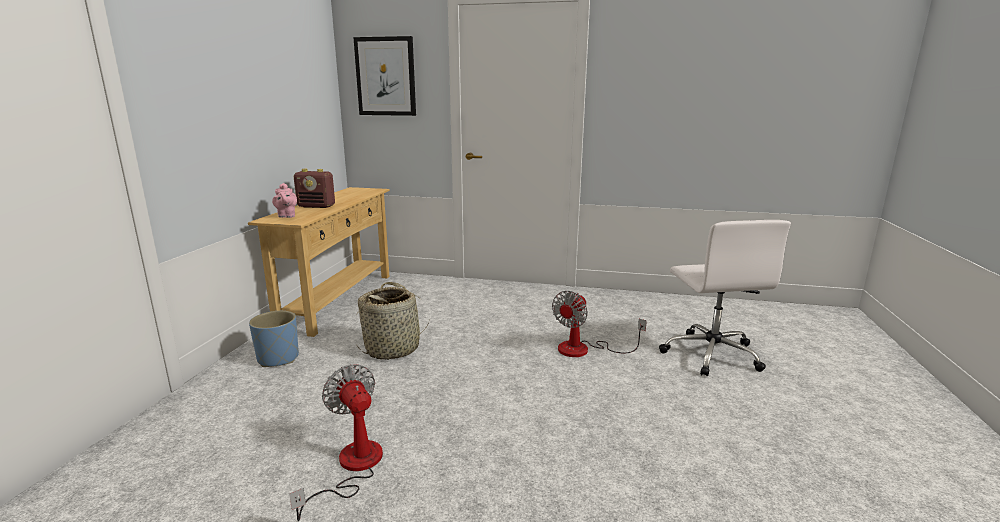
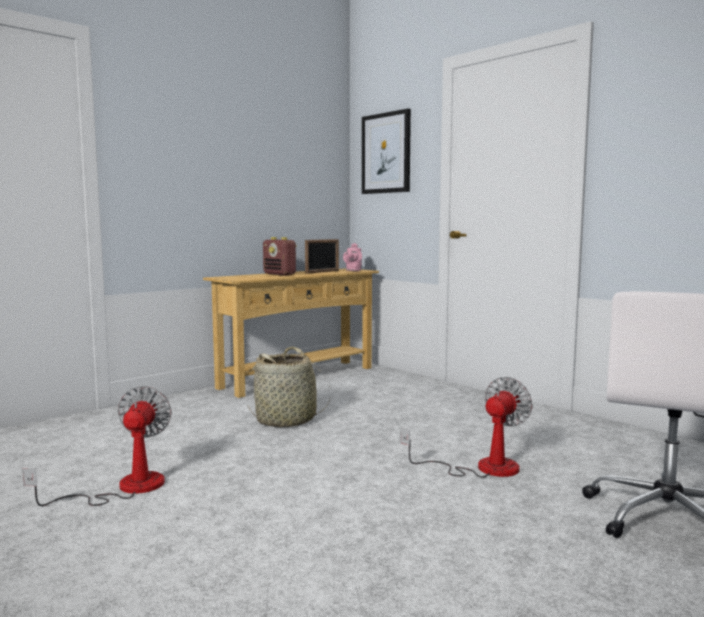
camera: 35 degrees right, 10 degrees down
(278, 358) = (191, 406): blue planter -> none
(286, 216) = (239, 276): pink teapot -> pink teapot (353, 270)
(346, 197) = (322, 272): none -> picture frame
(584, 349) = (482, 468): fan -> fan turned 150 degrees clockwise

